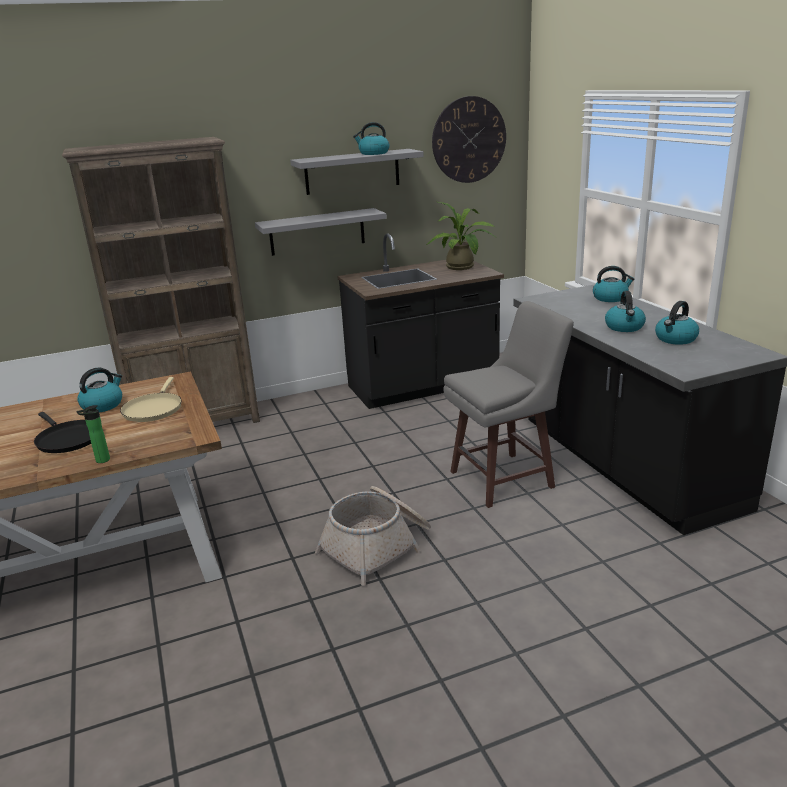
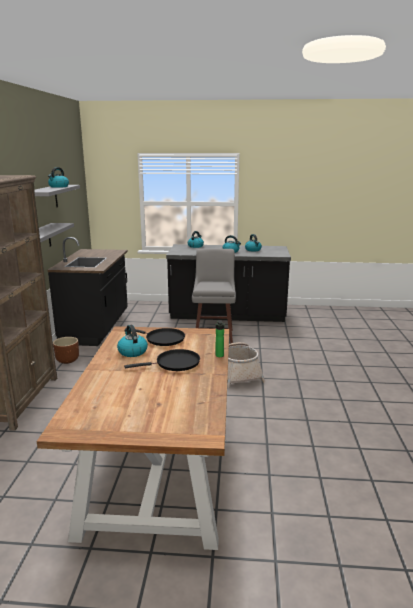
camera: 65 degrees left, 5 degrees down
(153, 409) = (162, 339): beige frying pan -> black frying pan
(309, 409) = (67, 360): none -> brown planter
(462, 267) = (99, 252): potted plant -> none
(469, 140) = (73, 179): wall clock -> none

